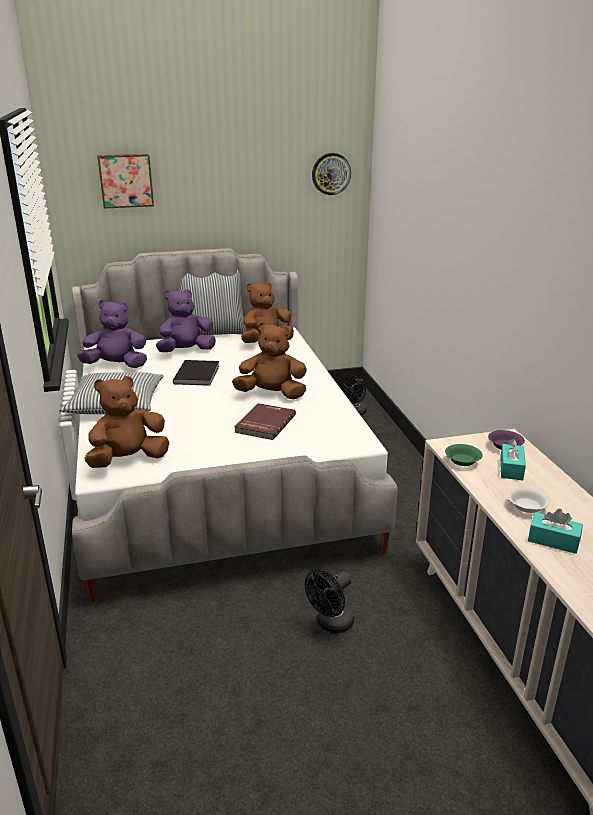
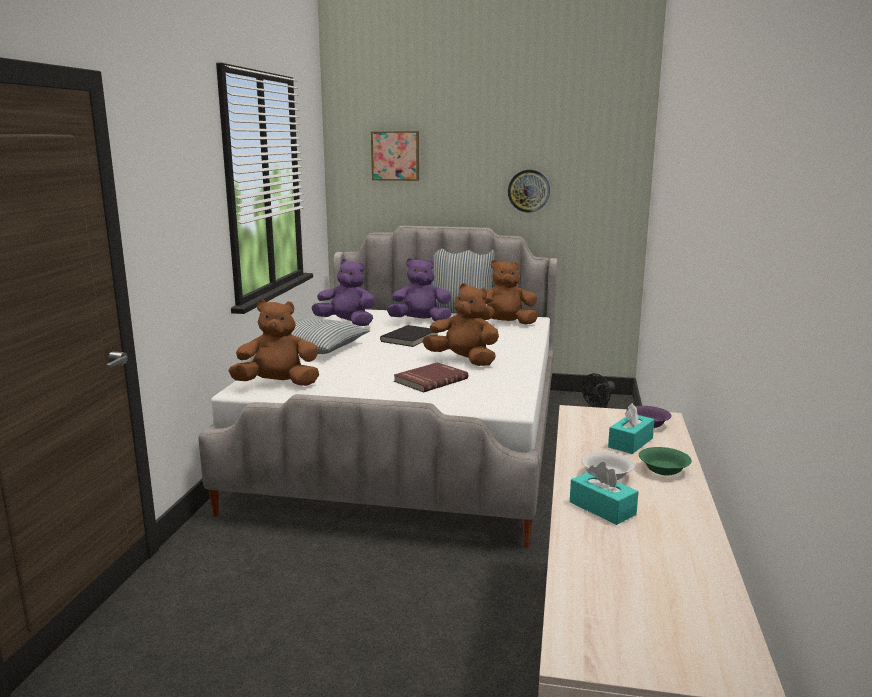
camera: 25 degrees right, 10 degrees down
(331, 174) = (605, 157): wall clock -> wall clock (528, 191)
(331, 624) = (412, 593): black fan -> none
(463, 461) = (579, 427): green bowl -> green bowl (664, 470)

